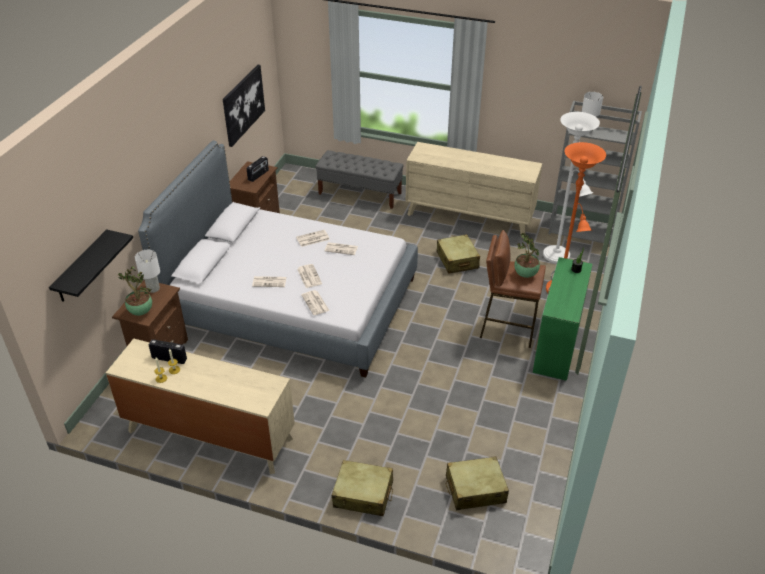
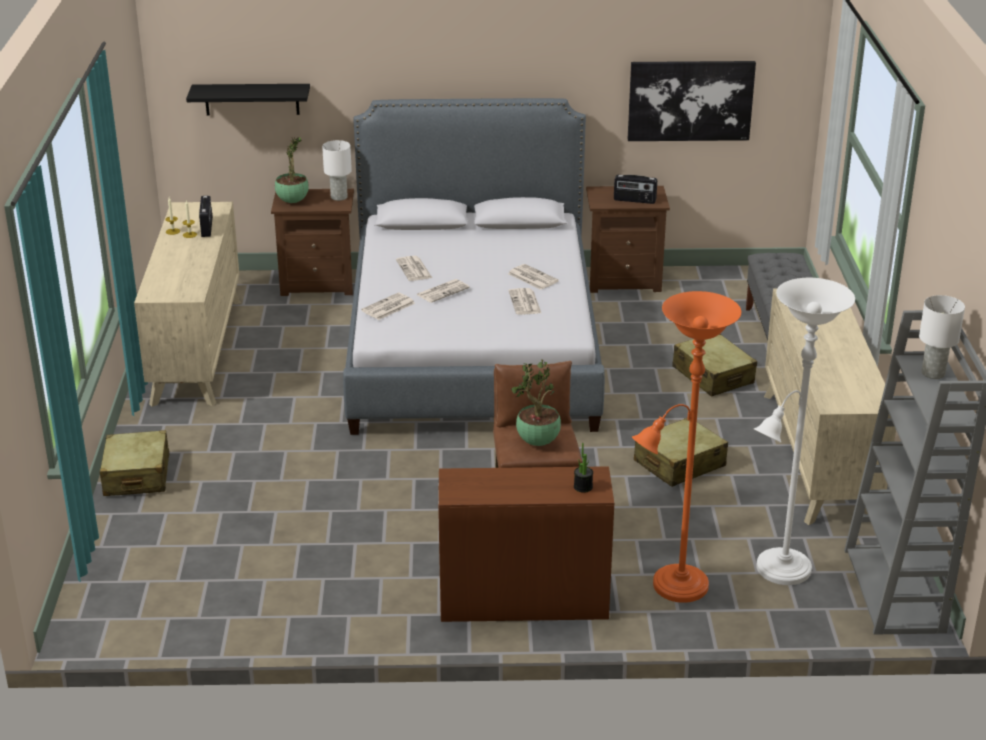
camera: 70 degrees right, 10 degrees down
(475, 489) = (173, 564): beige suitcase -> beige suitcase (713, 375)
(556, 345) = (523, 600): green desk -> brown desk

